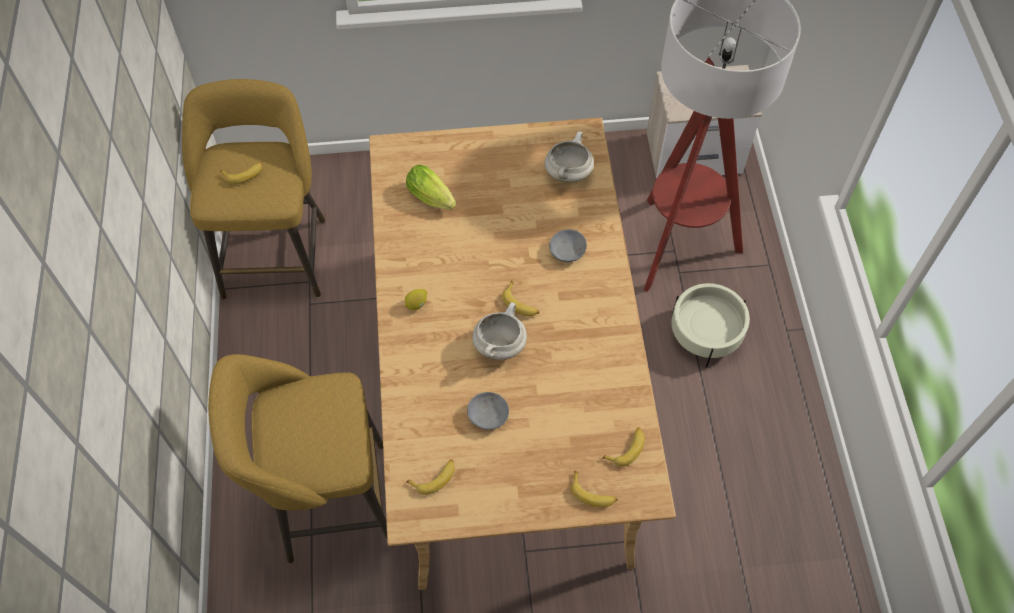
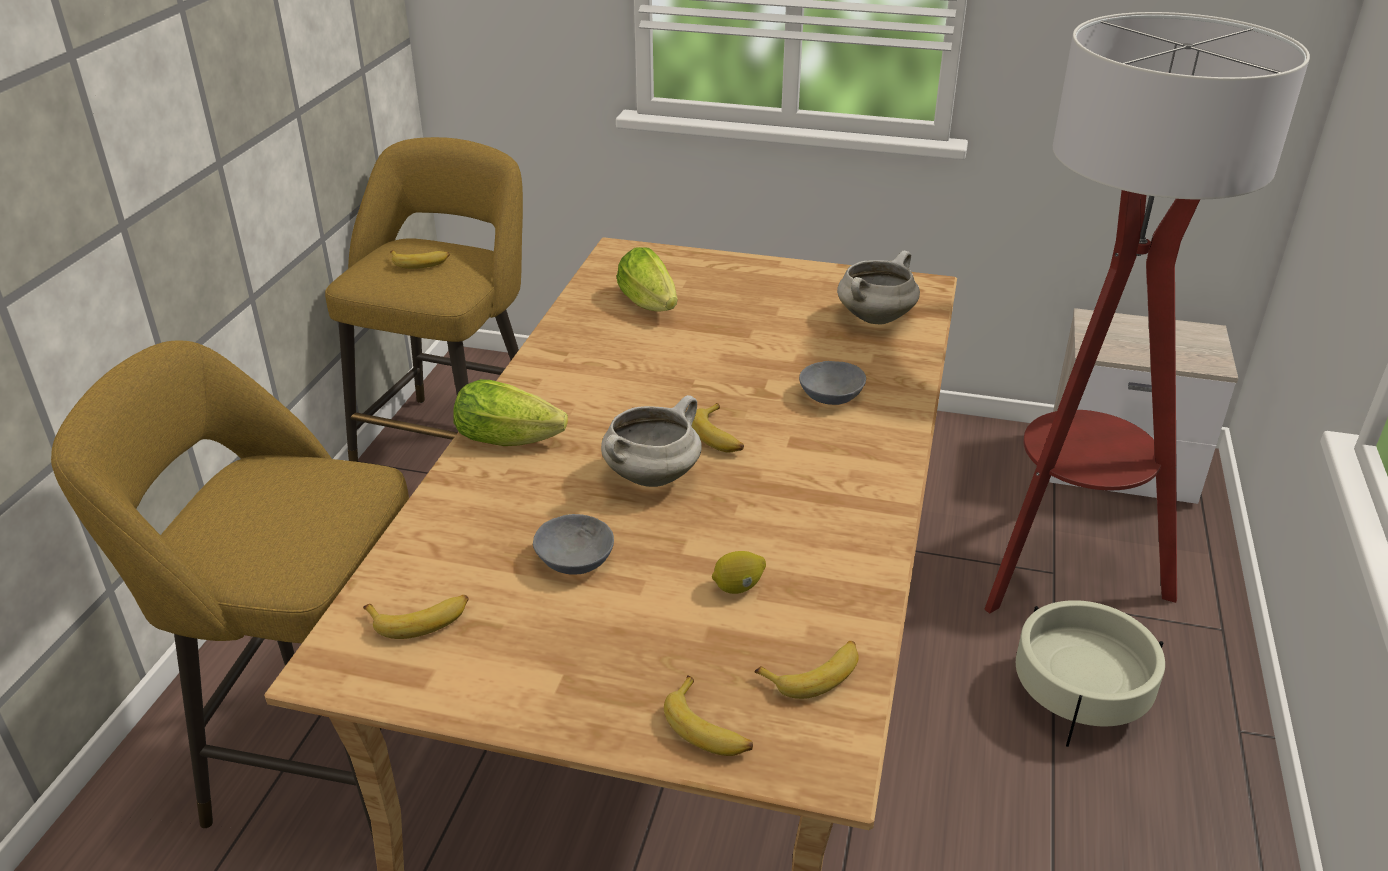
camera: 20 degrees right, 25 degrees down
(412, 340) = (513, 438): none -> lettuce
(416, 304) = (549, 402): lemon -> lemon (738, 587)

